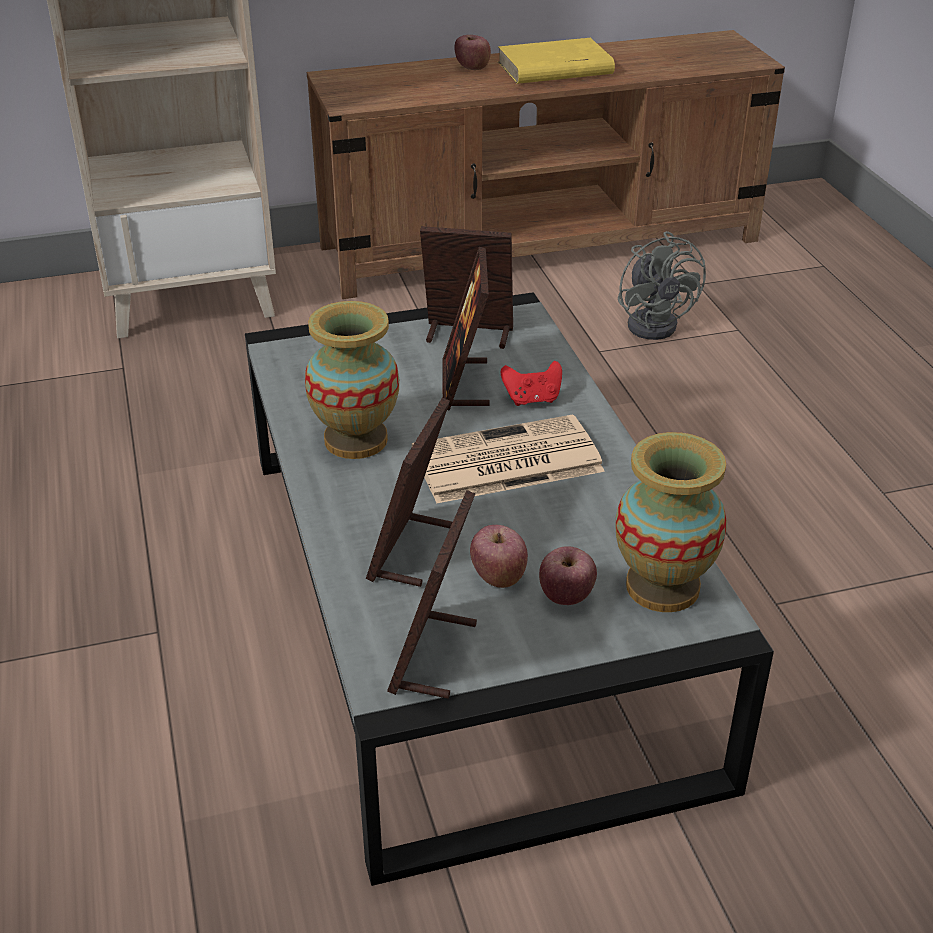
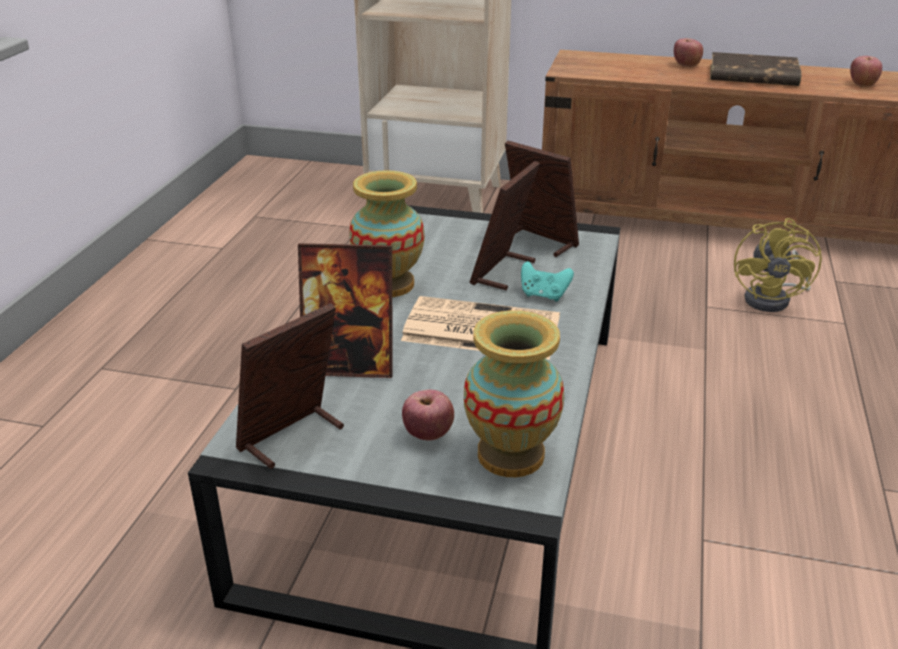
camera: 30 degrees right, 5 degrees down
(410, 551) = (350, 365): picture frame -> picture frame turned 135 degrees counterclockwise
(498, 576) = (393, 402): apple -> apple (862, 84)
(532, 399) = (544, 295): red game controller -> turquoise game controller
(554, 69) = (752, 75): yellow book -> brown book
(656, 323) = (773, 299): grey fan -> yellow fan

